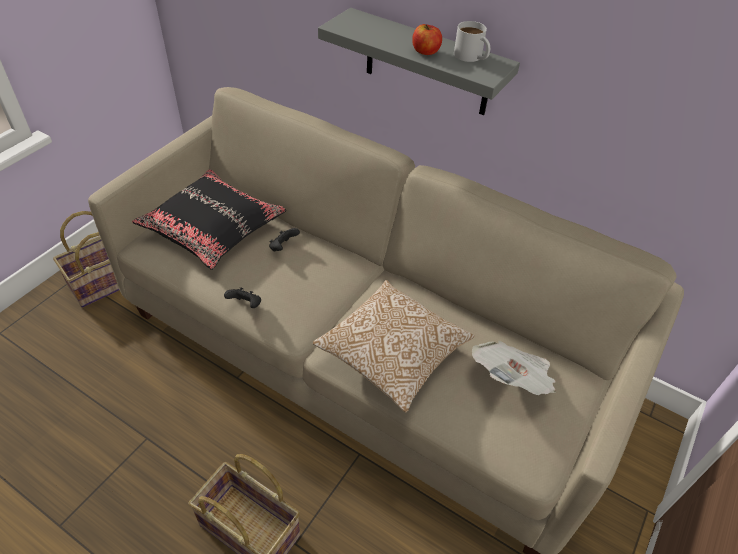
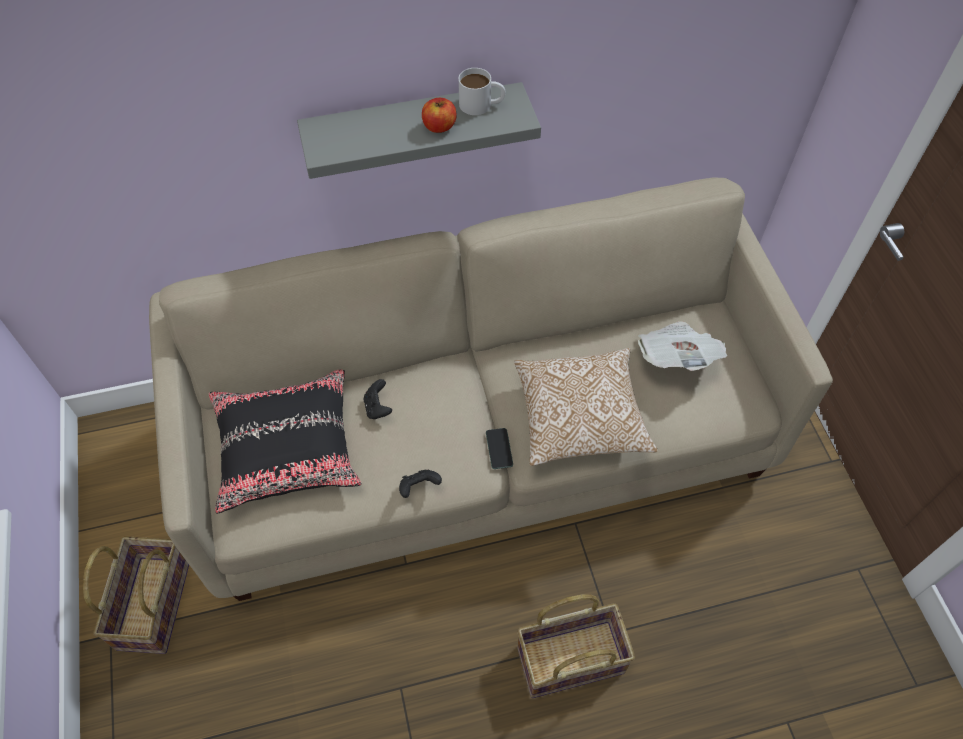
camera: 45 degrees left, 10 degrees up
(321, 328) = (499, 448): none -> phone

